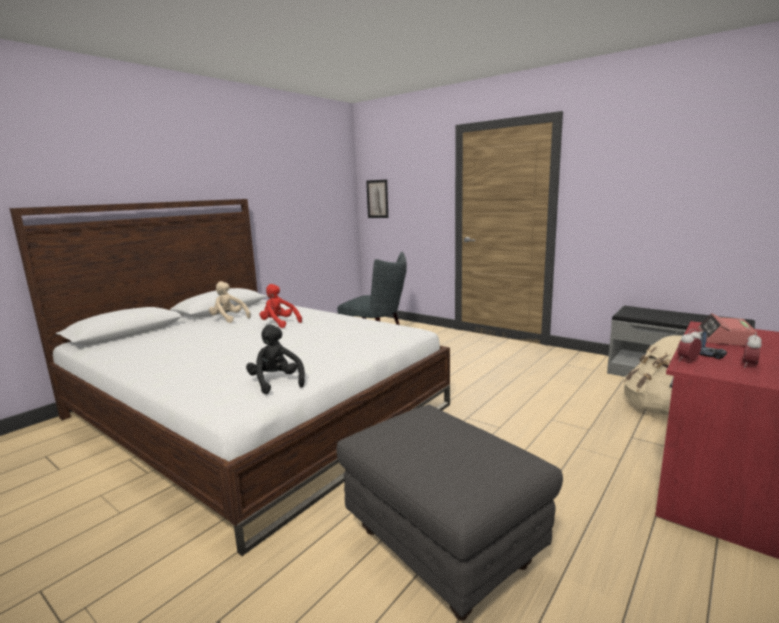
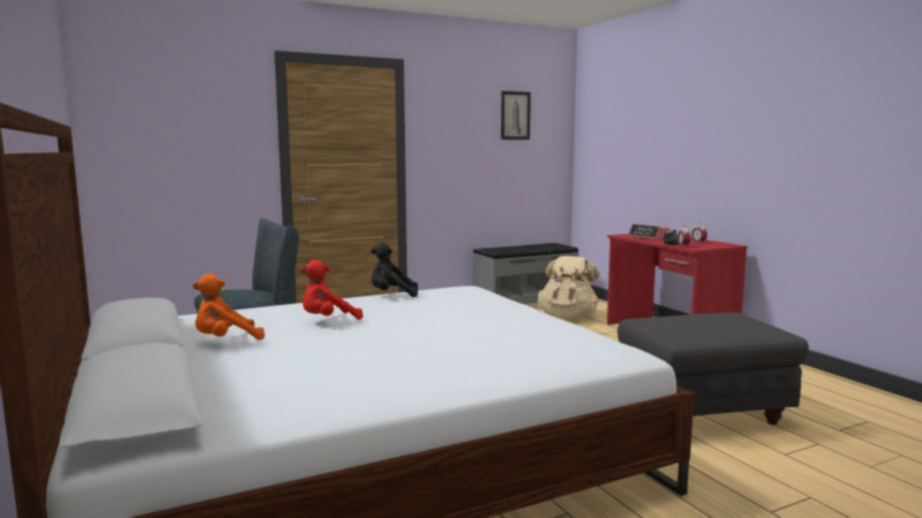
camera: 65 degrees left, 5 degrees down
(229, 319) = (226, 341): beige plush toy -> orange plush toy
(276, 383) = (566, 337): black plush toy -> black plush toy (392, 295)
(377, 199) = (127, 143): picture -> picture (515, 115)

